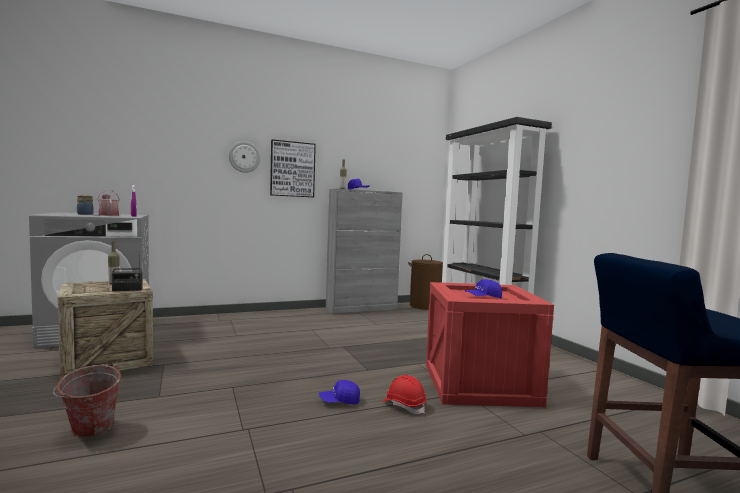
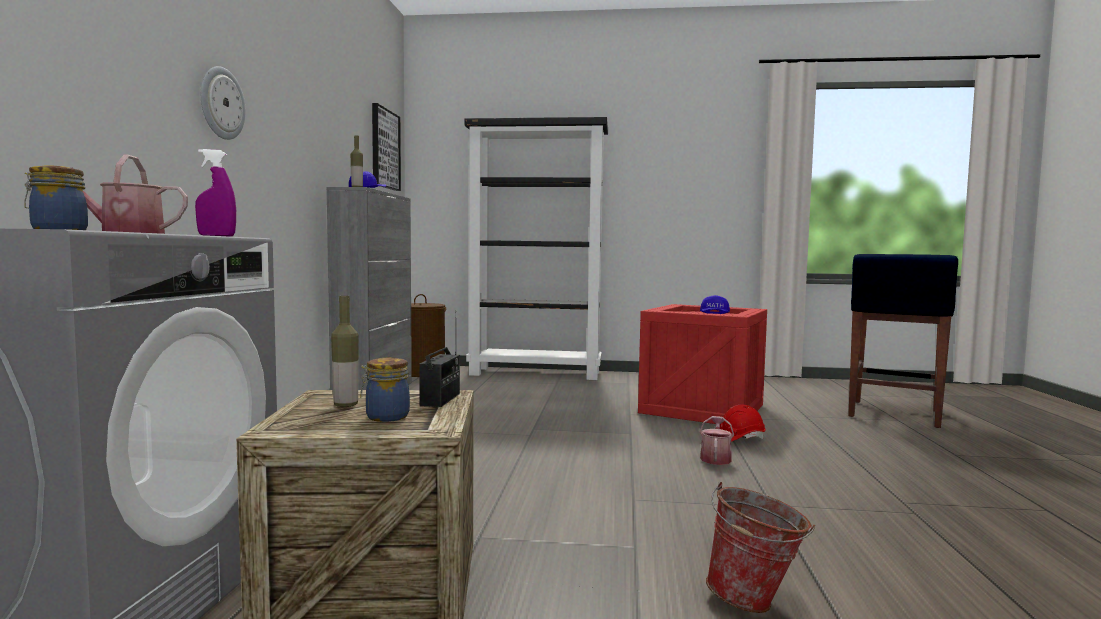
camera: 60 degrees left, 0 degrees up
(92, 288) = (385, 417): none -> jar
(292, 169) = (281, 142): picture -> picture (384, 149)
(339, 401) = (715, 458): blue cap -> watering can

